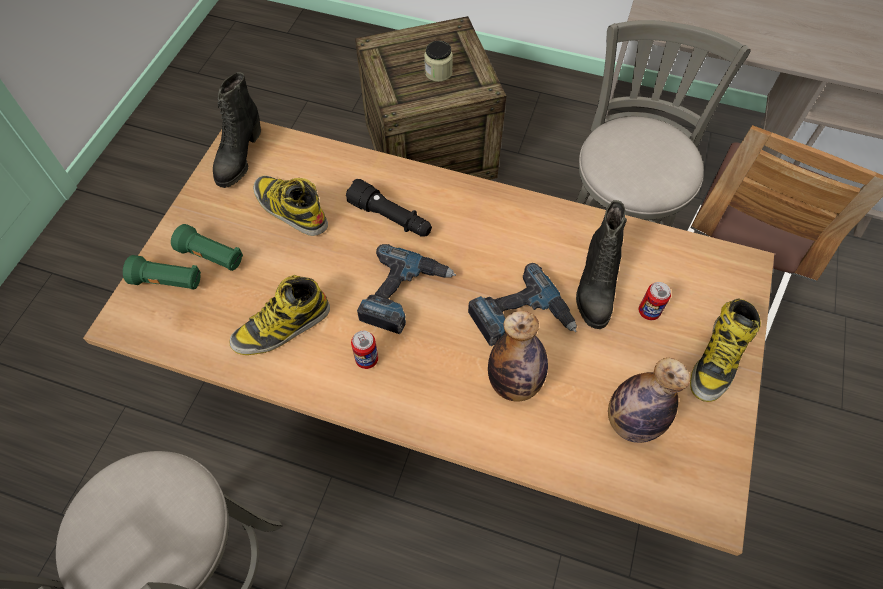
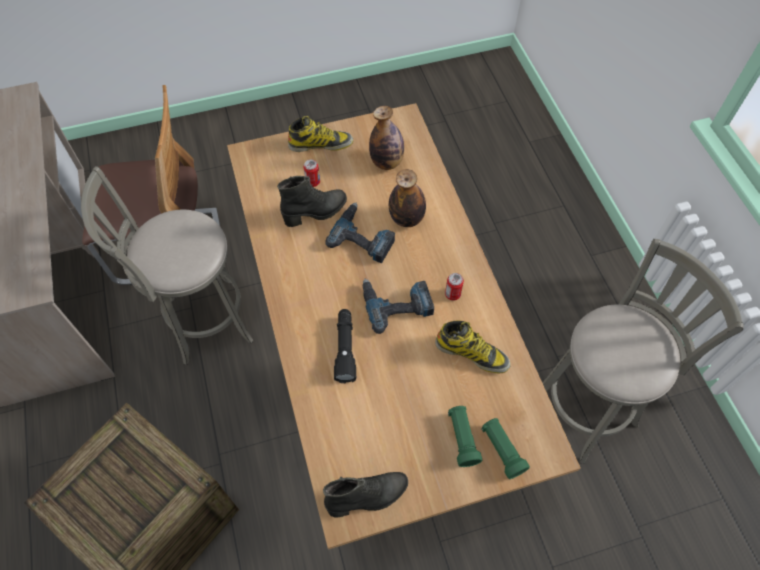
camera: 125 degrees left, 0 degrees up
(290, 209) = (386, 419): boot -> none
(438, 72) = (125, 476): jar -> none

